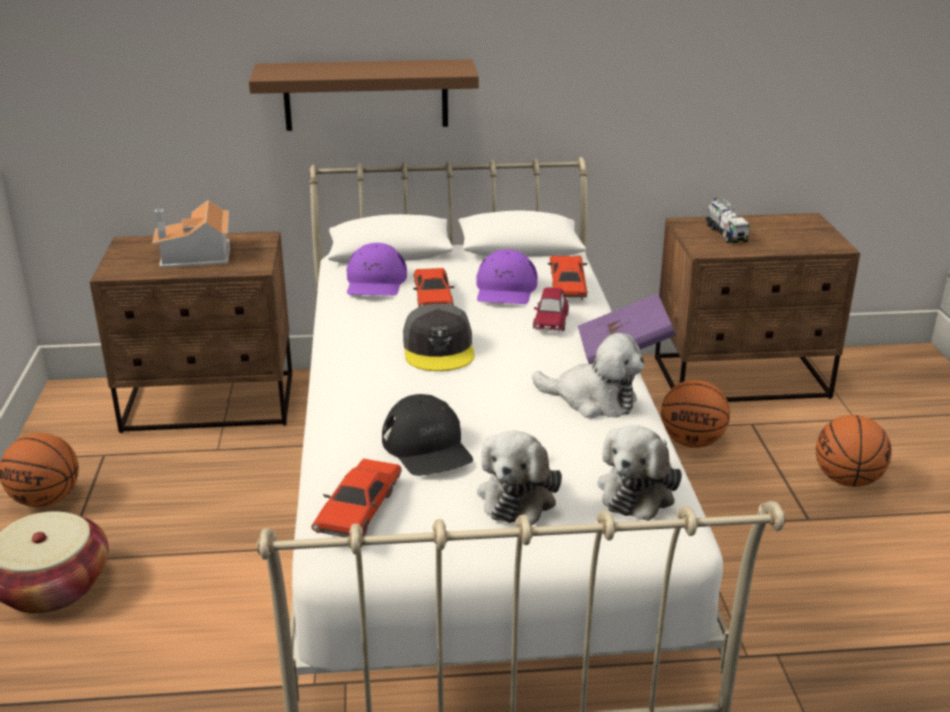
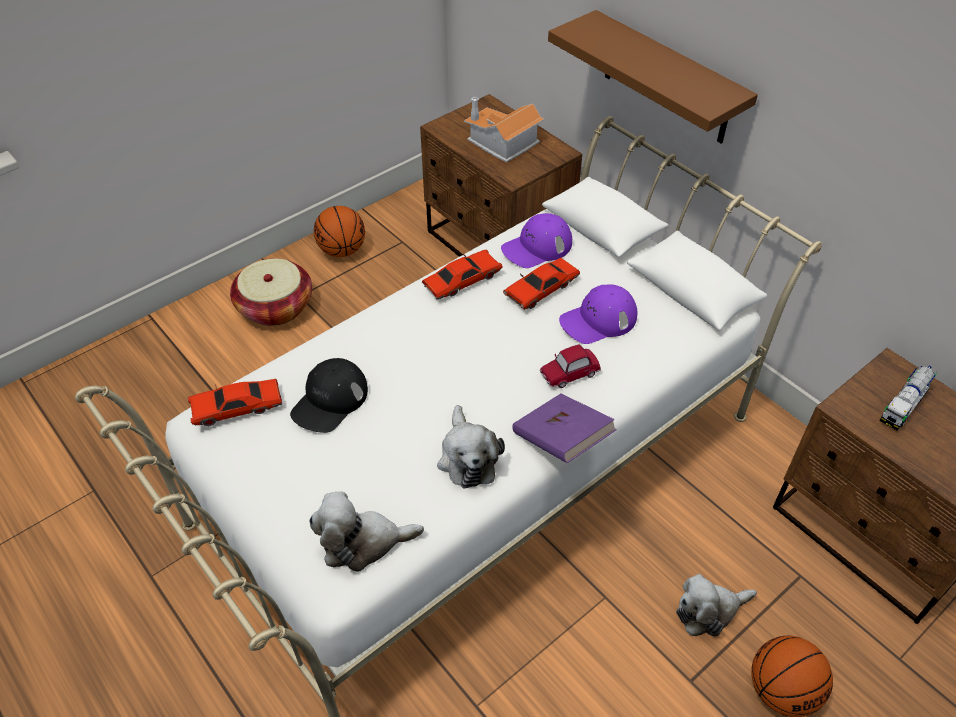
camera: 55 degrees right, 20 degrees up
(439, 349) = (466, 335): grey cap -> none
(519, 495) = (307, 477): plush toy -> plush toy (709, 611)
(567, 286) = (645, 352): red toy car -> red toy car (462, 281)
(692, 442) = (725, 543): basketball -> none

